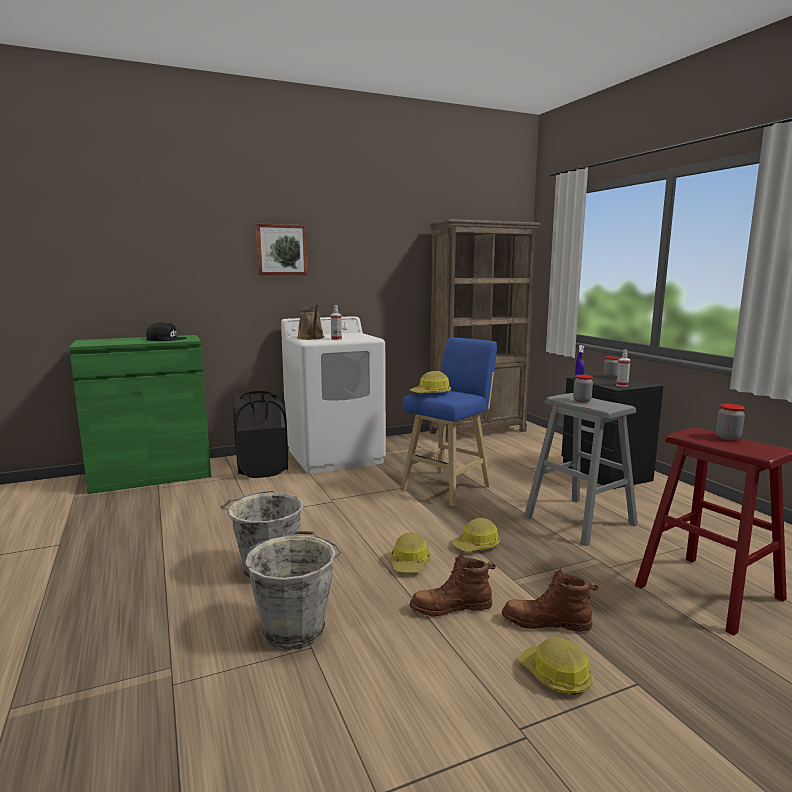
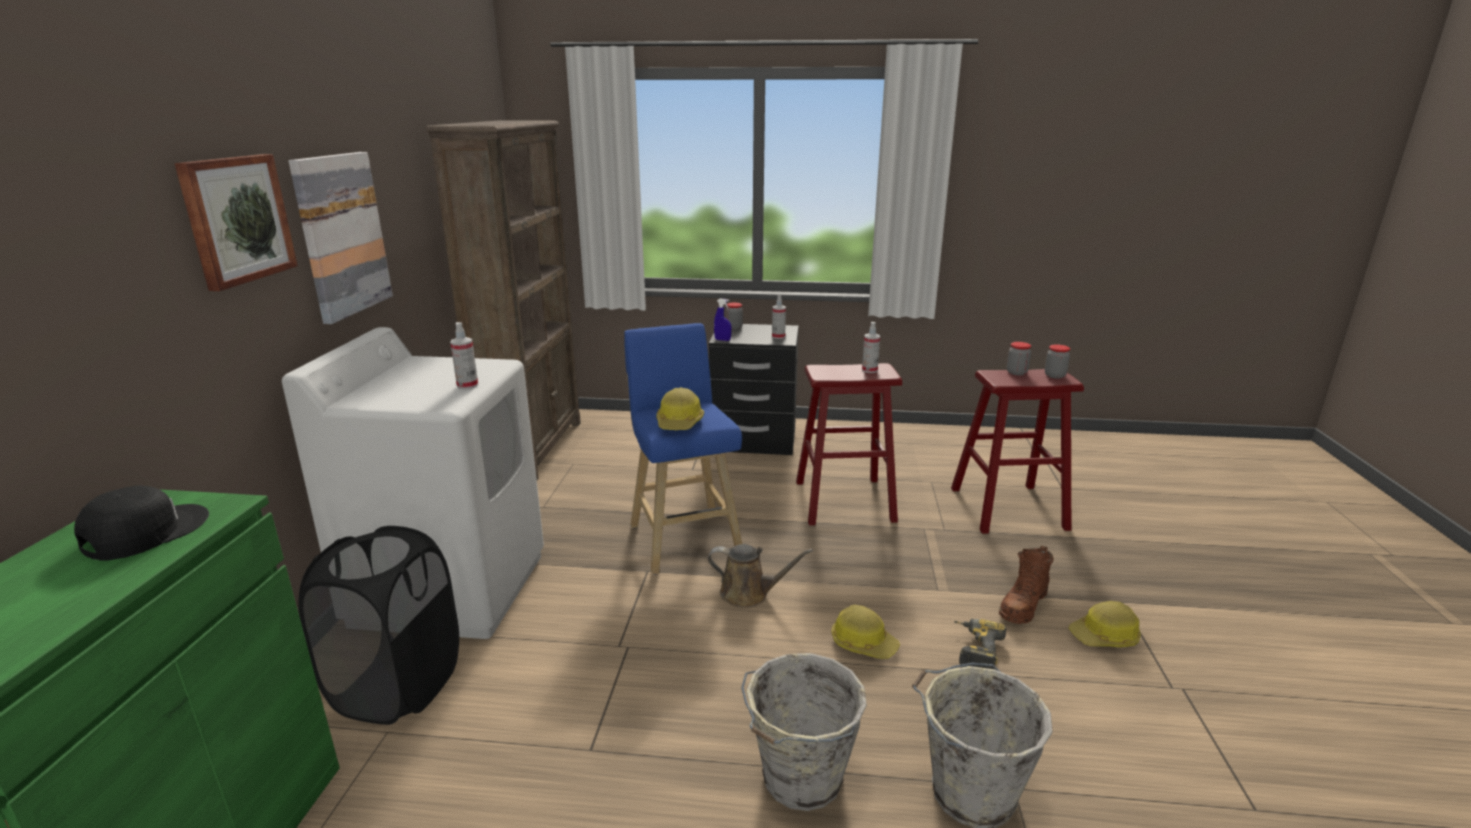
camera: 60 degrees left, 10 degrees up
(311, 338) = (413, 398): brown watering can -> brown watering can (749, 594)
(347, 268) = (341, 235): none -> picture
(451, 607) = (973, 650): brown boot -> power drill
(477, 545) = (853, 581): hard hat -> none
(580, 520) = (844, 501): grey stool -> red stool
(582, 401) = (845, 372): jar -> jar (1054, 376)
(603, 404) = (869, 370): none -> spray bottle

